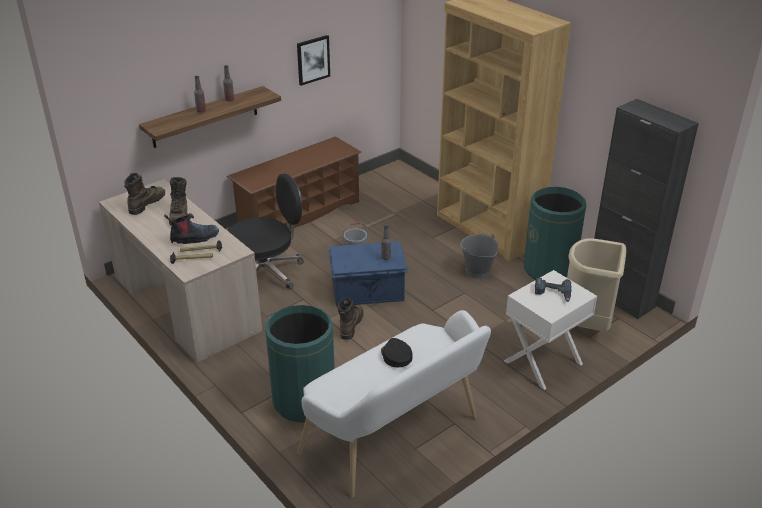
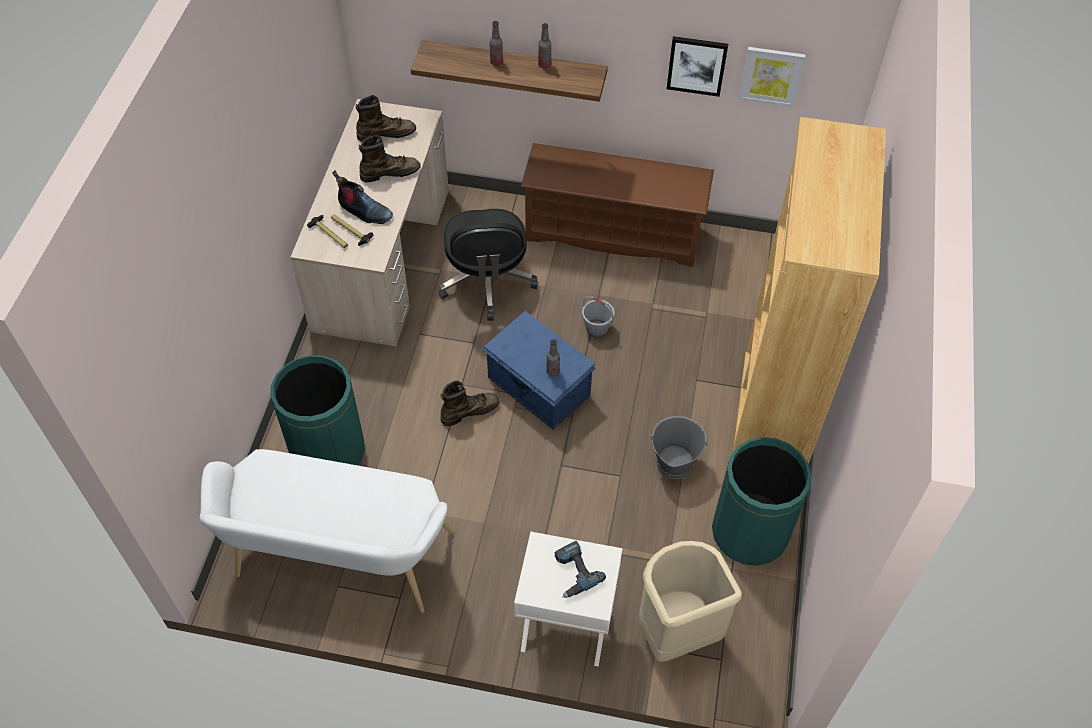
camera: 50 degrees right, 20 degrees up
(180, 216) = (390, 172): brown boot -> brown boot turned 150 degrees counterclockwise
(266, 272) = (487, 282): black office chair -> black office chair turned 60 degrees clockwise
(352, 48) = (771, 75): none -> picture
(396, 356) = (354, 493): black cap -> none
(619, 298) = (765, 640): black cabinet -> none

